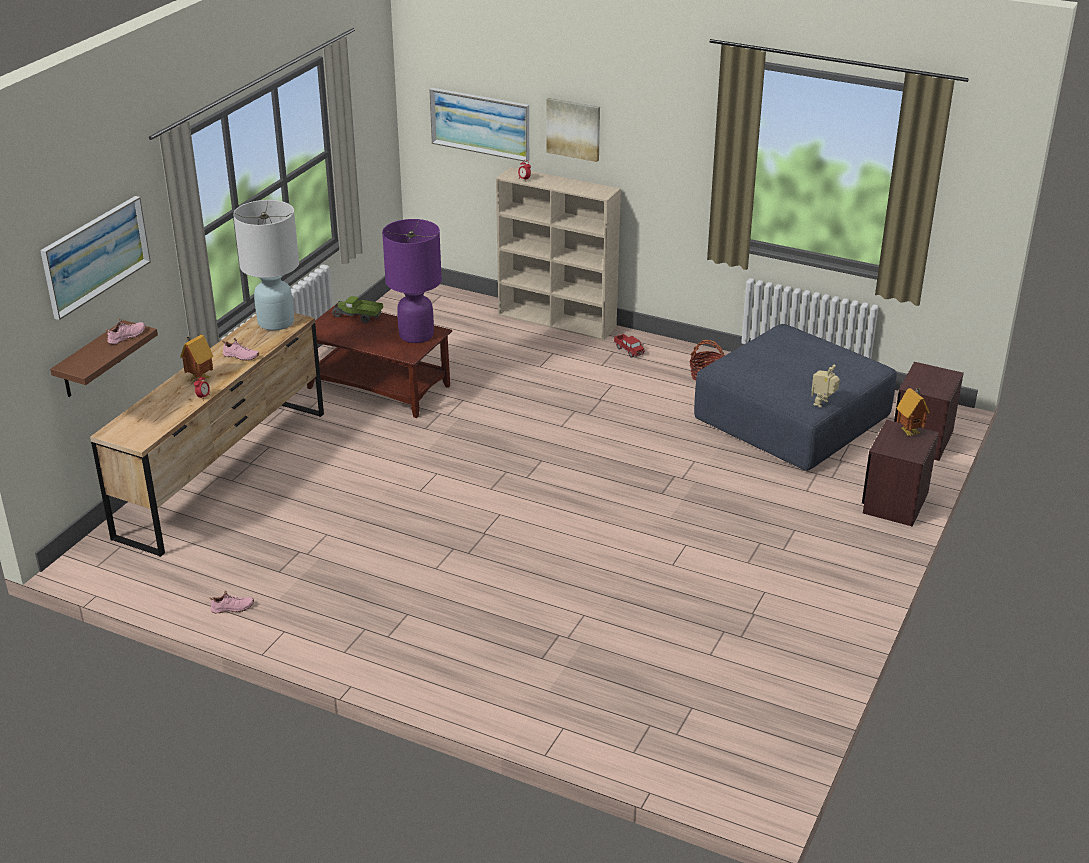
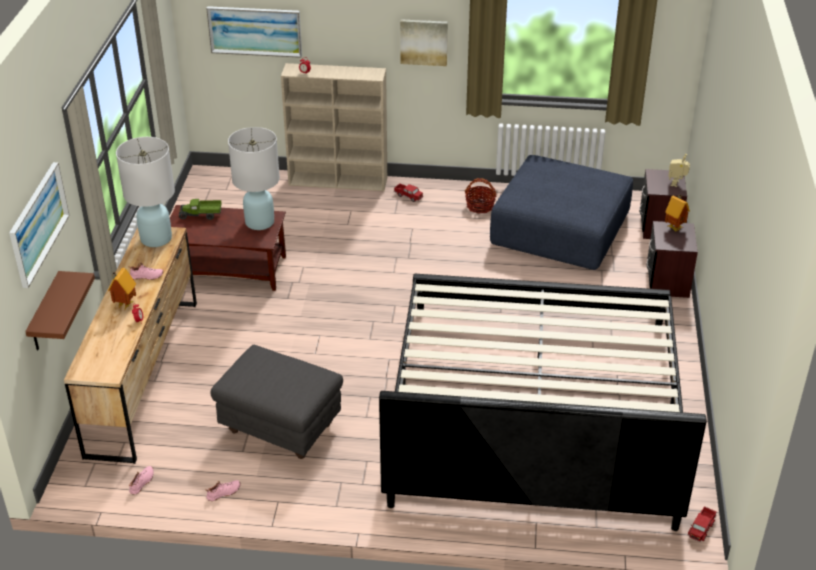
camera: 20 degrees left, 5 degrees up
(127, 337) = (73, 286): pink shoe -> pink shoe (142, 483)
(333, 558) = (279, 428): none -> grey ottoman
(416, 335) = (259, 222): purple table lamp -> white table lamp
(574, 129) = (341, 25): picture -> picture (424, 42)
(636, 608) = (534, 411): none -> bed
(766, 788) = (701, 528): none -> toy truck
(823, 404) = (600, 217): toy robot -> toy robot (676, 184)

